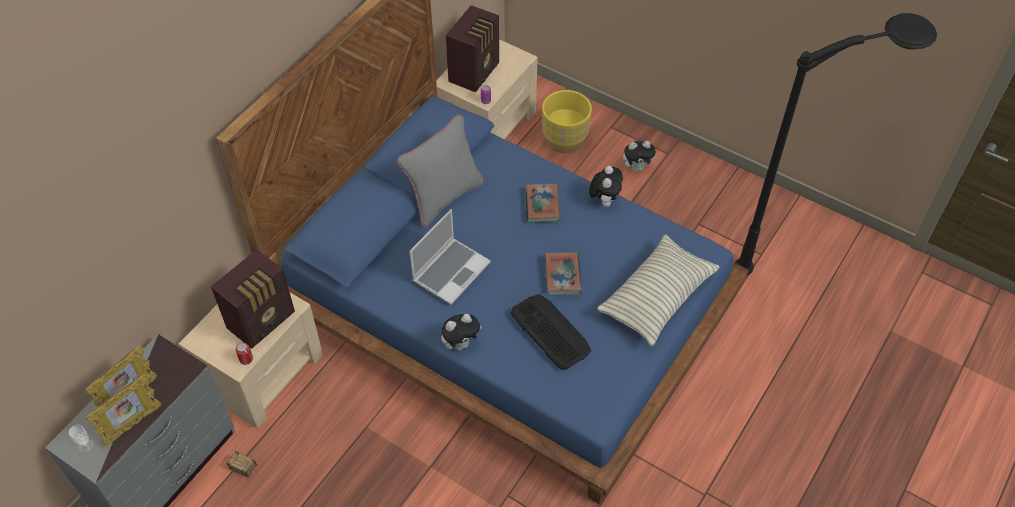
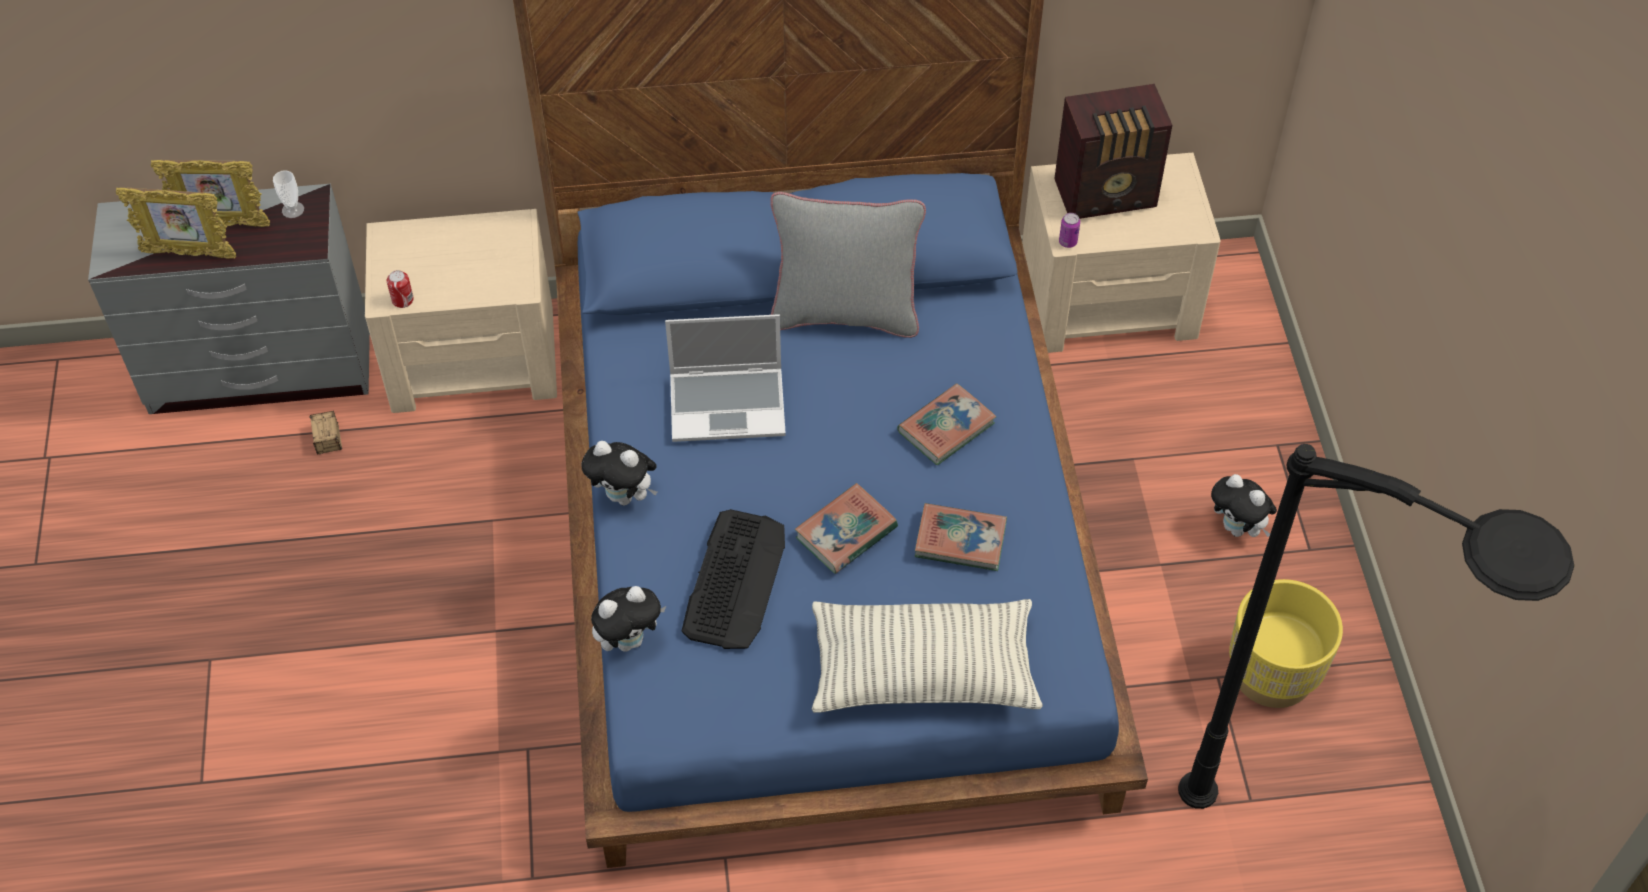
camera: 50 degrees right, 0 degrees up
(86, 445) = (128, 235): cup -> cup (293, 210)
(263, 320) = (473, 274): radio -> none
(564, 139) = (1188, 406): yellow planter -> yellow planter (1272, 673)
(604, 200) = (1035, 494): plush toy -> plush toy (629, 640)
(604, 240) = (960, 540): none -> book

